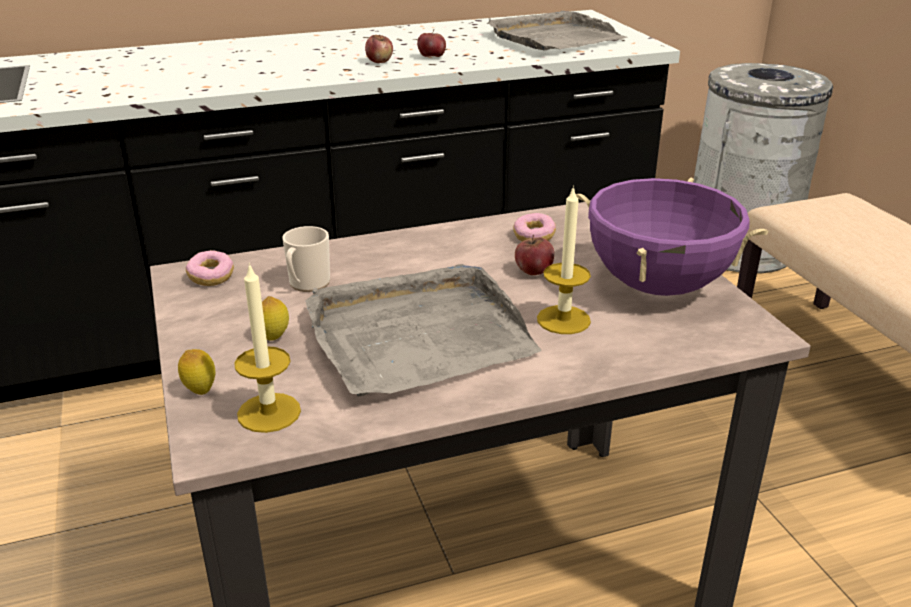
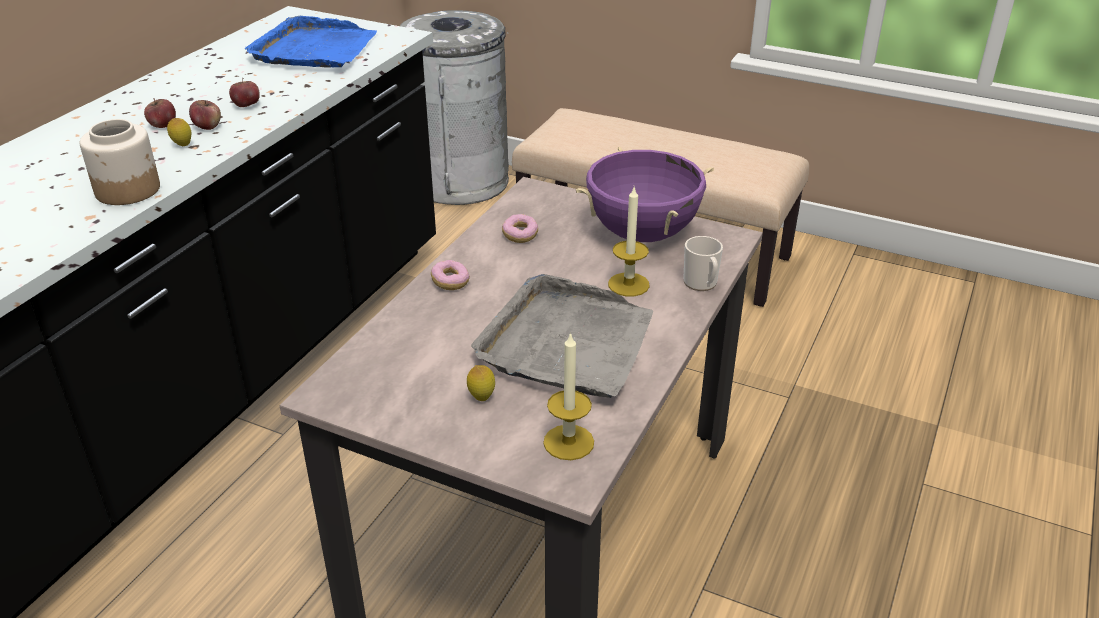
camera: 45 degrees left, 5 degrees up
(200, 391) = (502, 459): lemon -> lemon (182, 145)
(211, 277) = (351, 385): donut -> donut (450, 282)
(257, 80) = (128, 190): none -> jar
(307, 284) = (432, 350): mug -> mug (702, 284)
(533, 271) = (560, 261): apple -> apple (163, 125)
(554, 38) = (314, 49): grey tray -> blue tray

